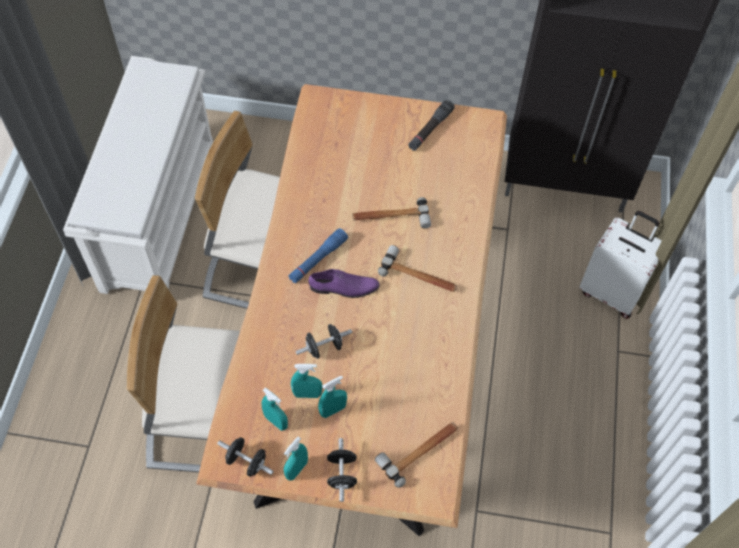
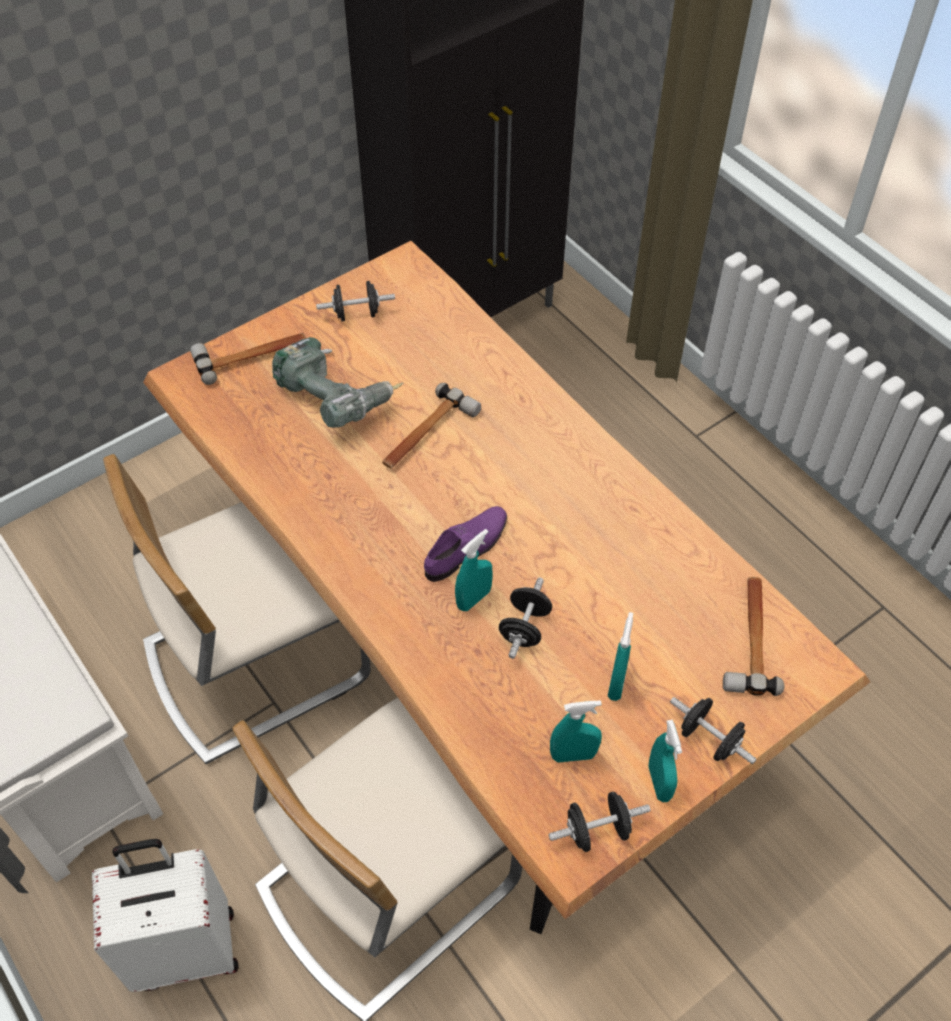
camera: 45 degrees left, 5 degrees down
(307, 394) = (569, 693): turquoise spray bottle -> turquoise spray bottle (474, 598)
(318, 260) = (401, 543): blue flashlight -> none
(371, 165) = (337, 397): none -> power drill
(419, 275) = (530, 467): hammer -> hammer (252, 356)
(430, 129) = (357, 314): black flashlight -> black dumbbell
(611, 292) = (628, 386): white suitcase -> white suitcase (185, 947)

